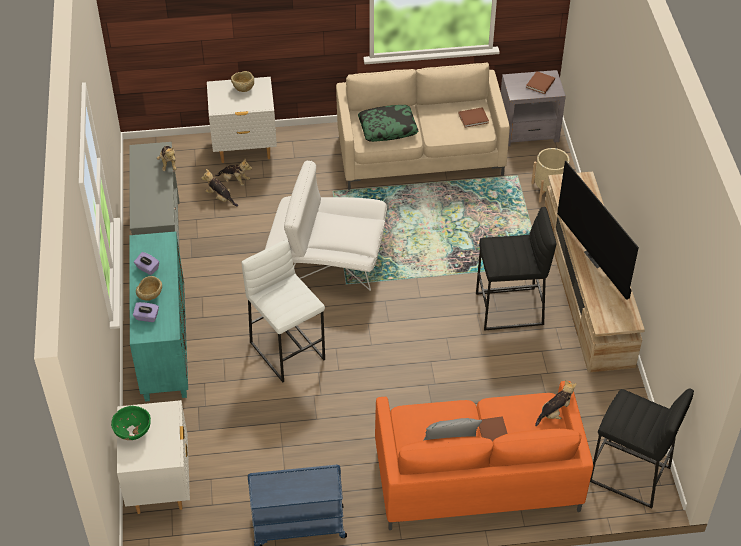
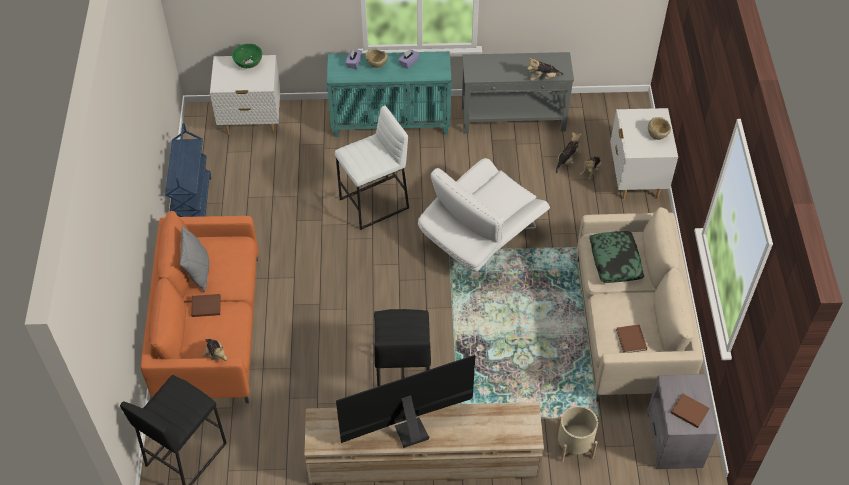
camera: 95 degrees right, 5 degrees up
(327, 260) = (480, 237): white armchair -> white armchair turned 150 degrees counterclockwise

